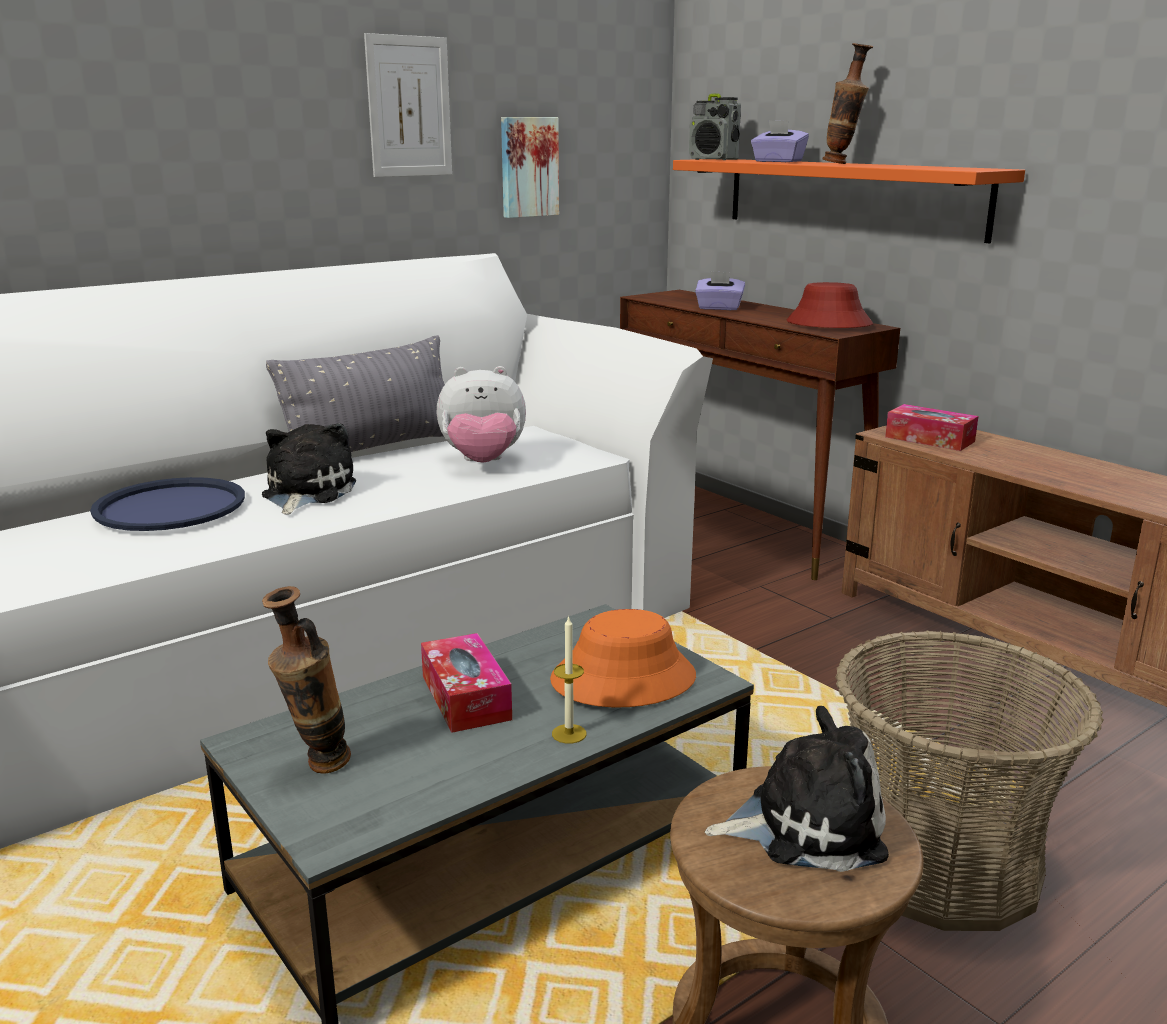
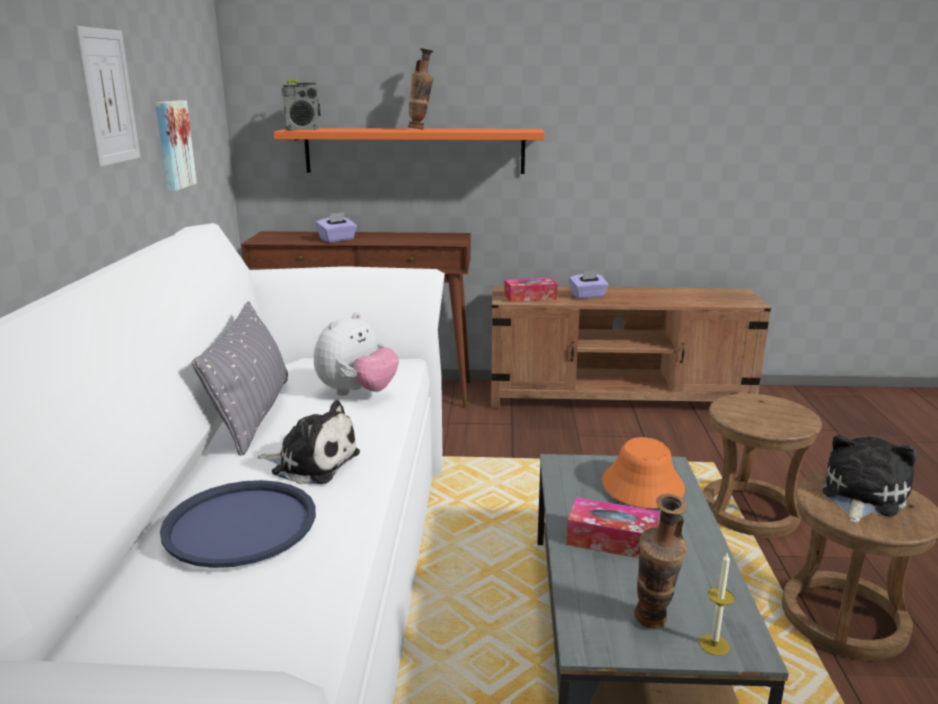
camera: 50 degrees left, 0 degrees up
(305, 493) = (312, 463): plush toy -> plush toy turned 150 degrees clockwise
(569, 734) = (690, 525): candle -> candle (714, 645)
(778, 161) = (364, 129): purple tissue box -> purple tissue box (588, 296)
(828, 324) = (432, 238): red hat -> none
(939, 863) = (750, 512): basket -> brown stool

